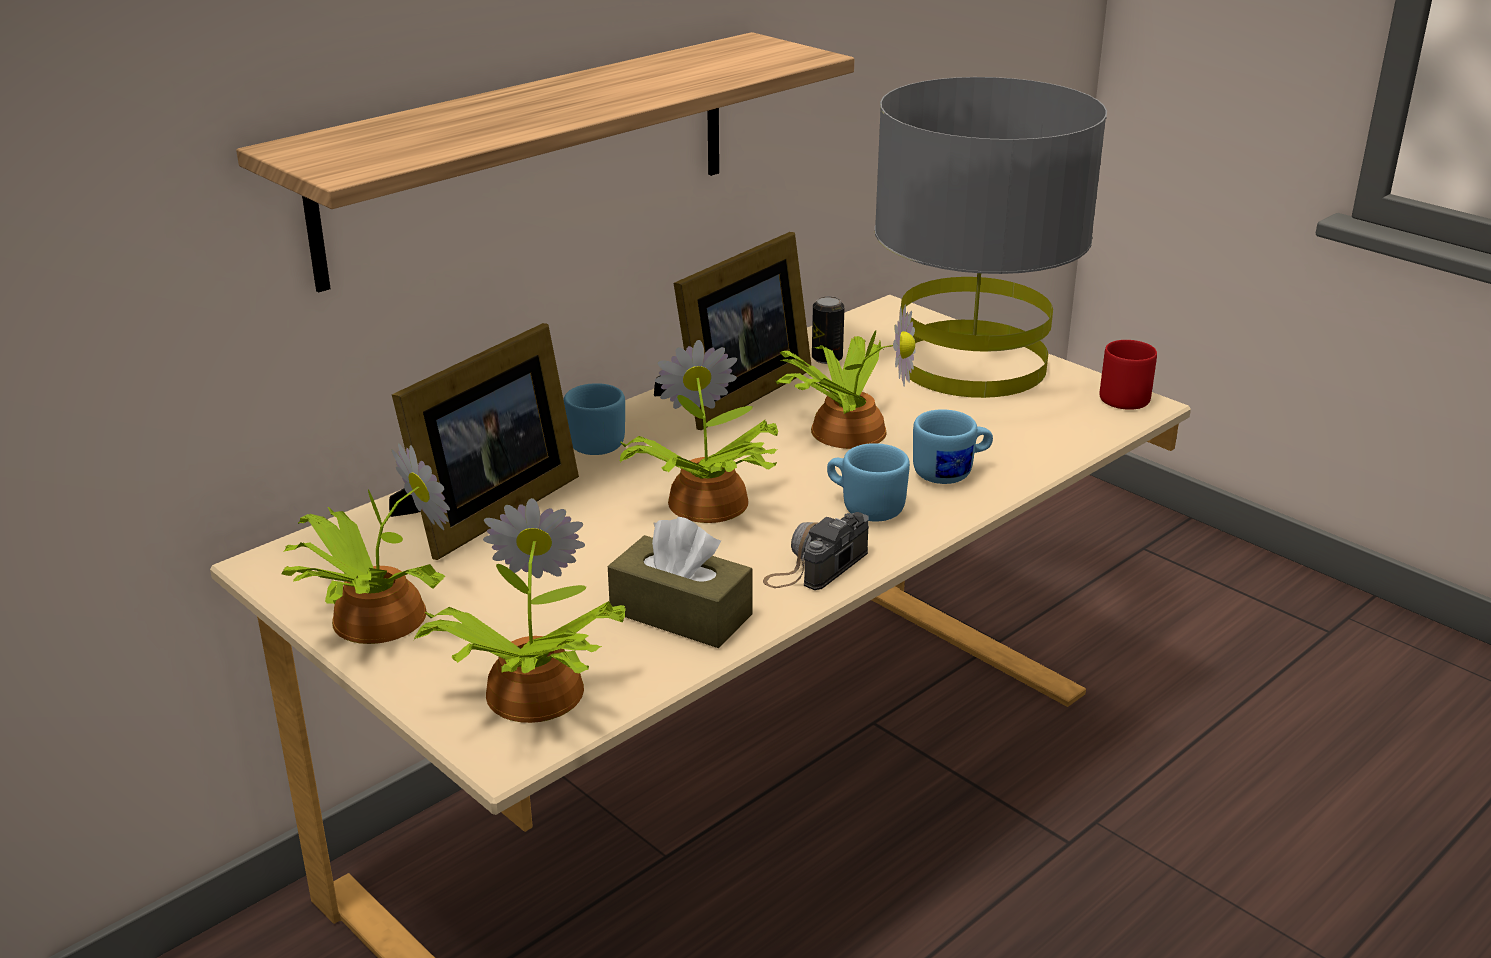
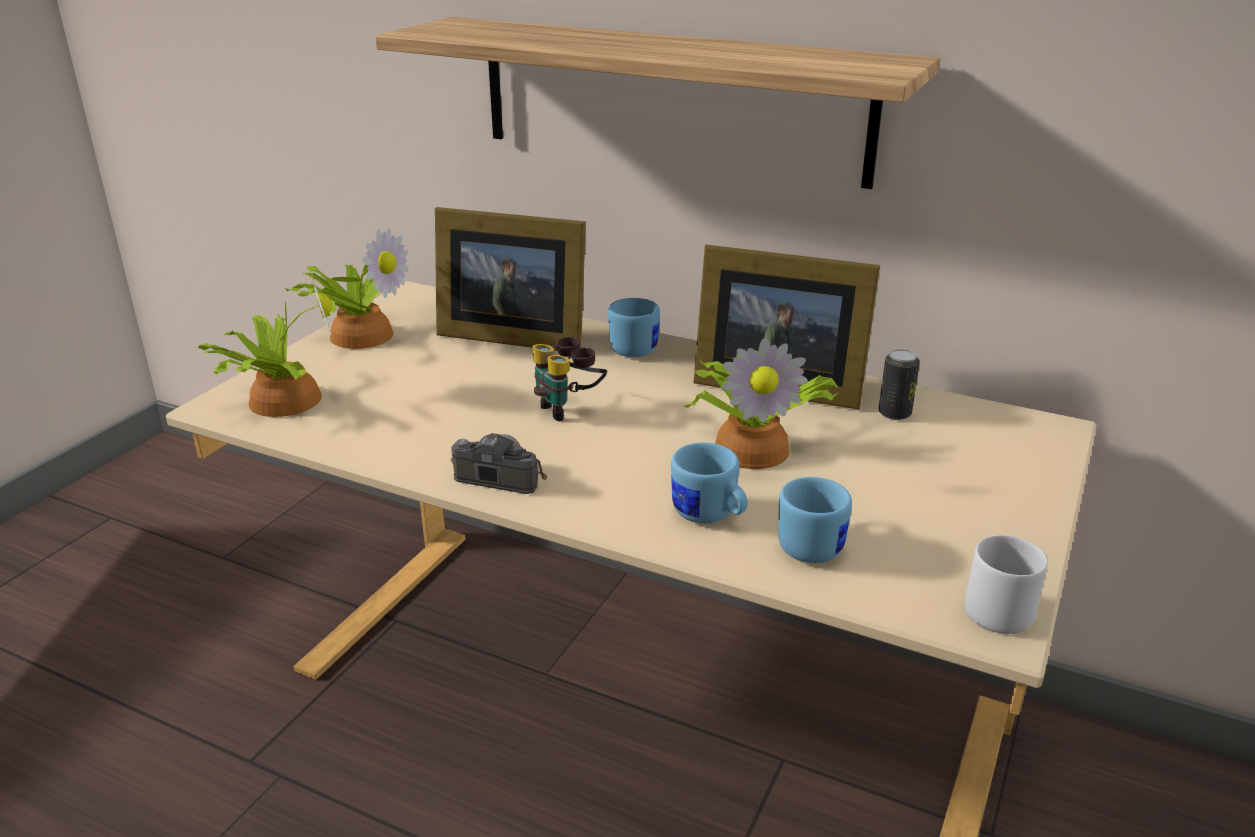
camera: 70 degrees right, 0 degrees up
(681, 613) = (398, 430): brown tissue box -> none
(705, 504) = (569, 408): potted plant -> binoculars
(865, 507) = (610, 480): blue mug -> blue mug (812, 542)
(970, 364) = (973, 493): grey table lamp -> none
(1121, 396) = (1005, 610): red mug -> grey mug

